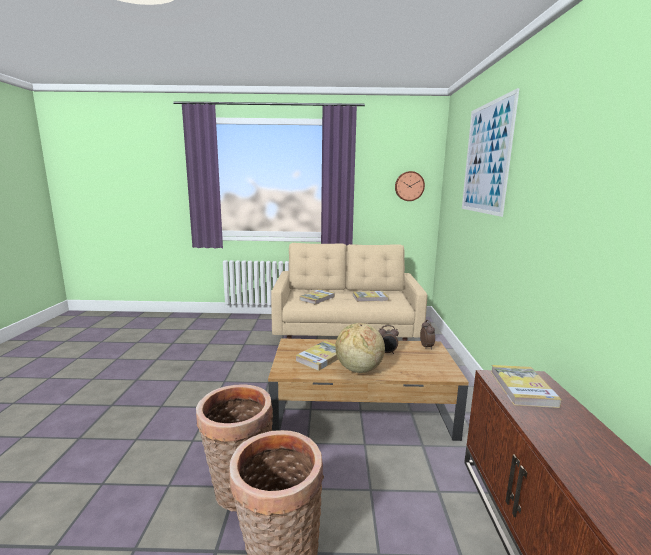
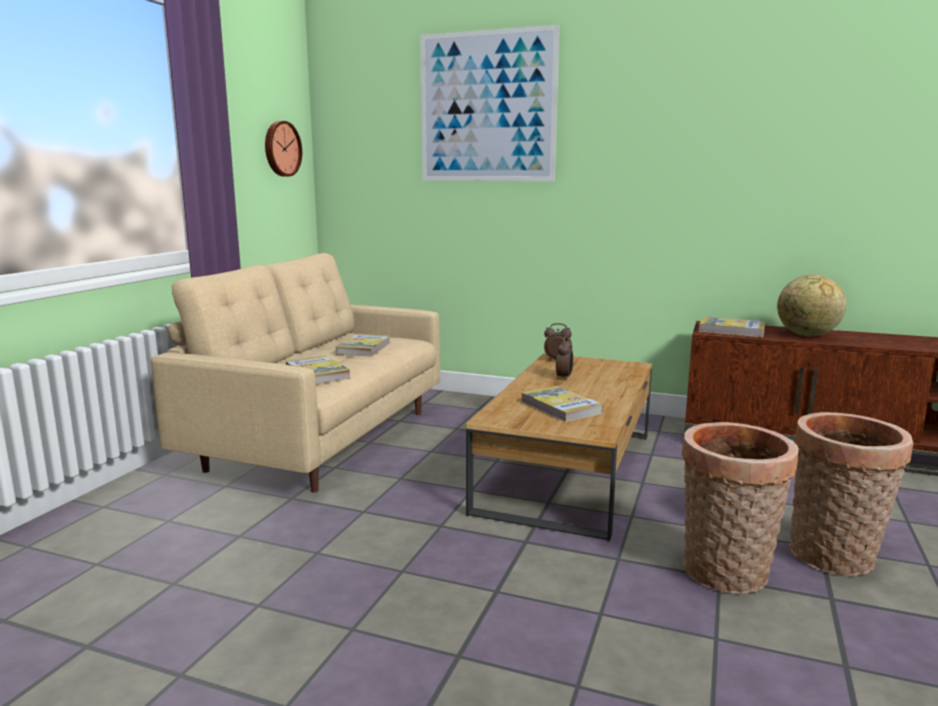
camera: 70 degrees left, 0 degrees up
(358, 369) = (607, 395): globe -> globe (807, 335)

